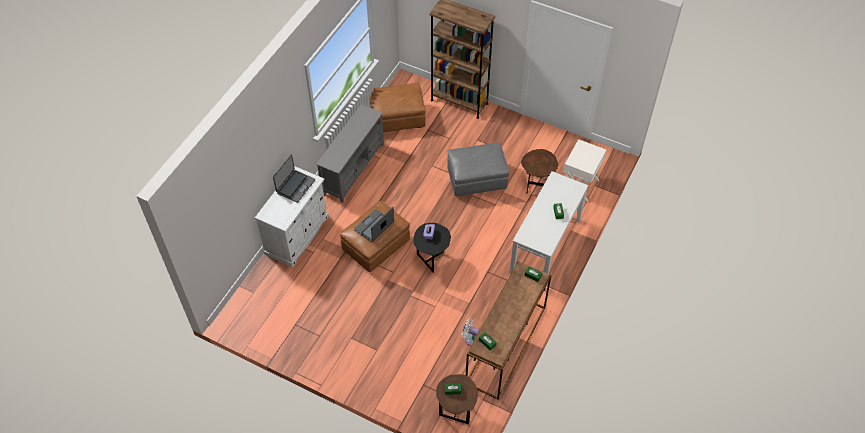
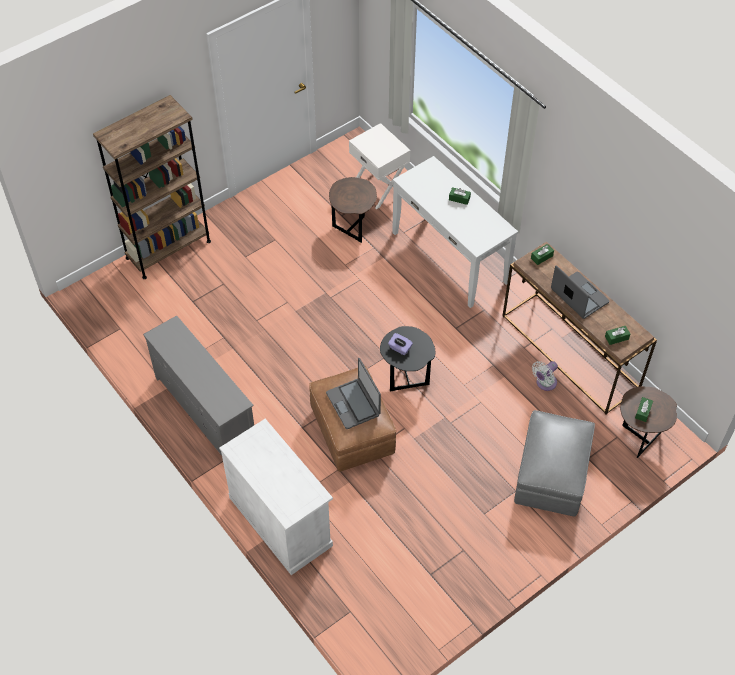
camera: 65 degrees left, 0 degrees up
(295, 186) = (259, 458): laptop -> laptop (579, 296)
(397, 118) = (149, 327): brown ottoman -> none
(476, 180) = (309, 282): grey ottoman -> grey ottoman (551, 476)

